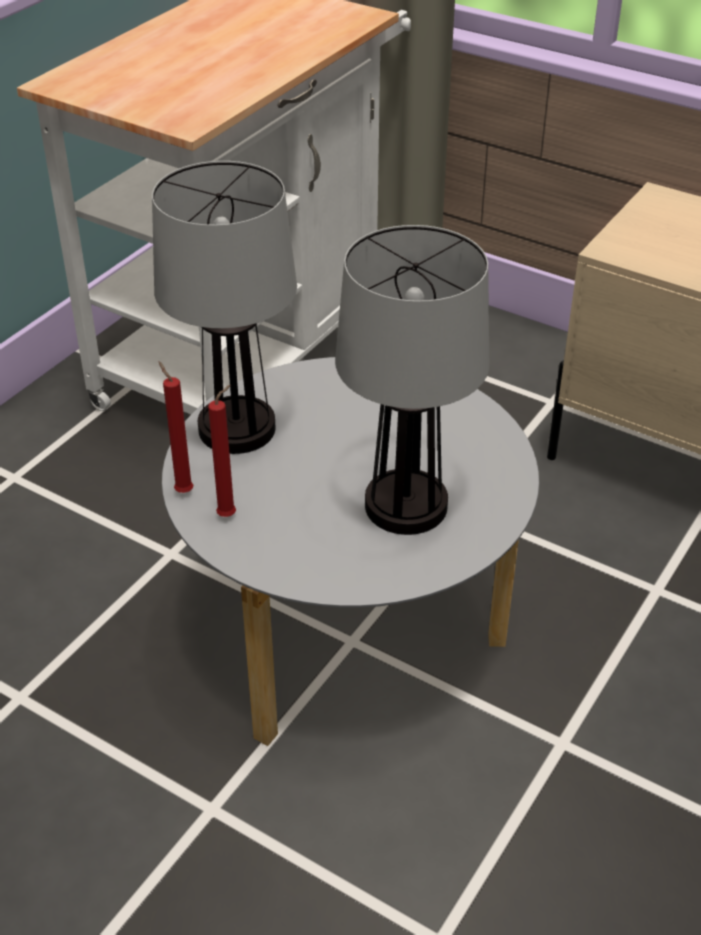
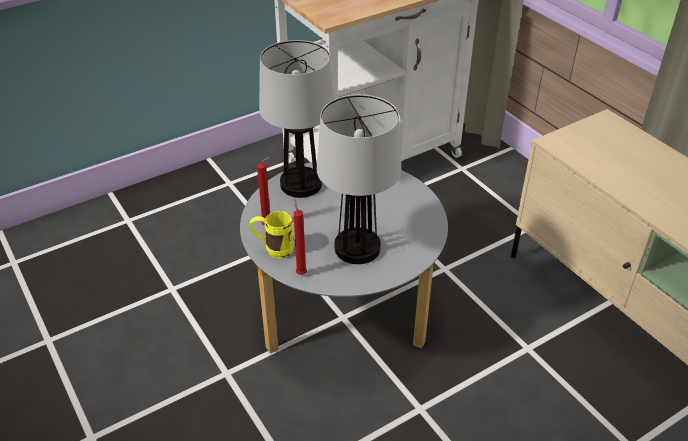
camera: 25 degrees right, 0 degrees up
(182, 490) = (254, 207): red candle -> red candle (301, 273)
(267, 554) = (273, 250): none -> yellow mug

